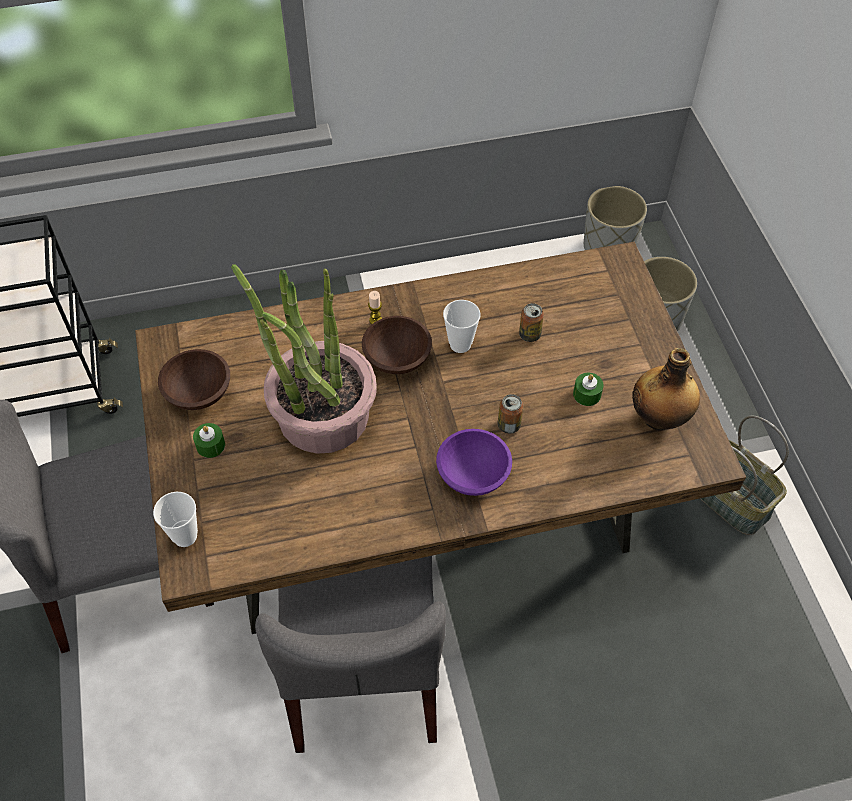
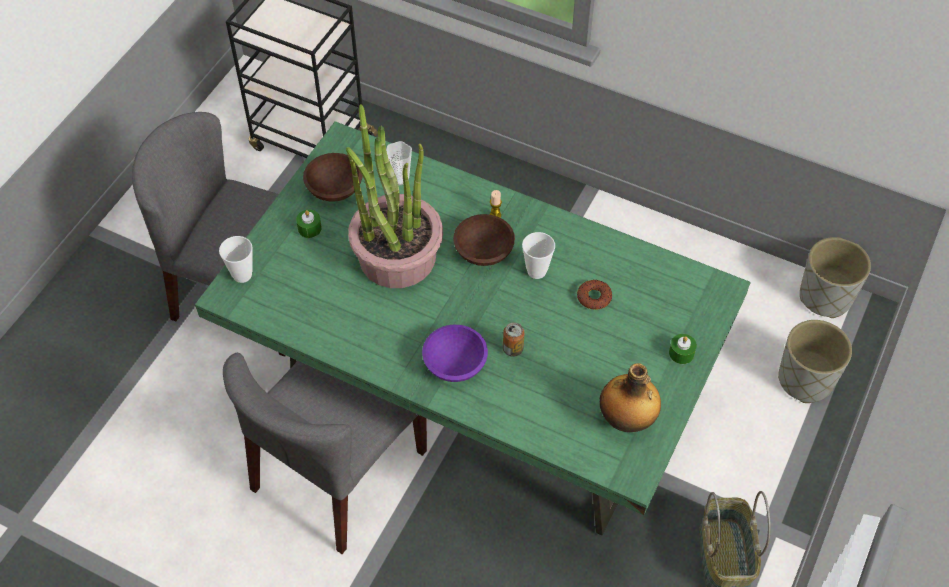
camera: 40 degrees right, 0 degrees up
(254, 343) = (400, 178): none -> cup
(423, 523) = (471, 404): brown dining table -> green dining table
(529, 334) = (594, 297): can -> donut
(587, 394) = (591, 367): green candle -> green candle (681, 353)

